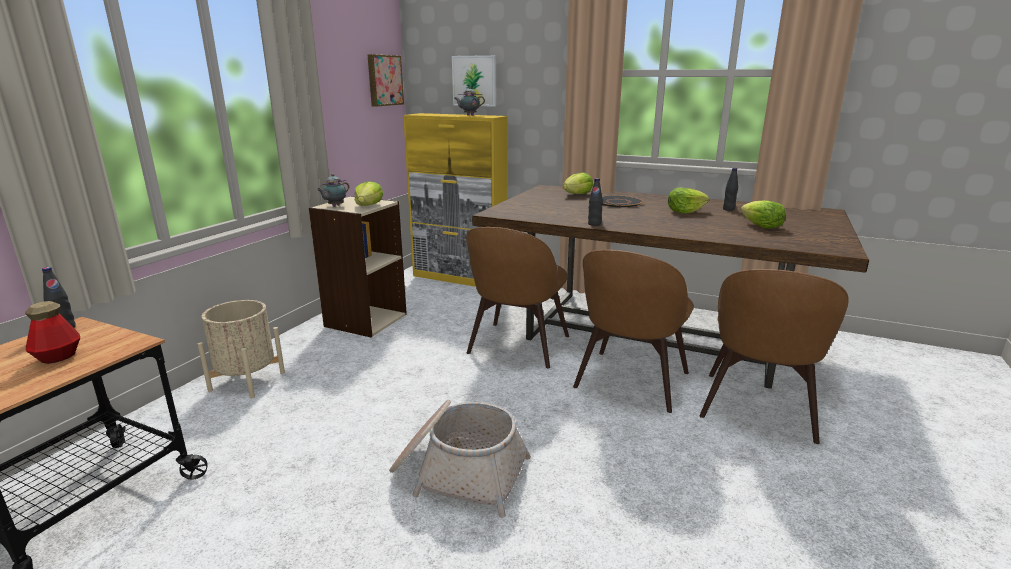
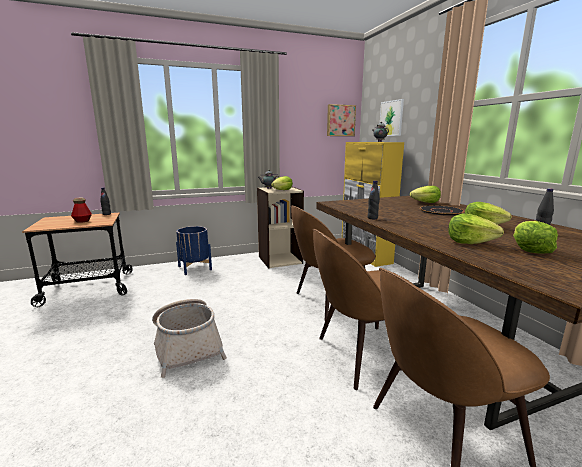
camera: 45 degrees right, 5 degrees down
(247, 381) = (195, 268): beige planter -> blue planter
(720, 230) = (469, 242): none -> lettuce

